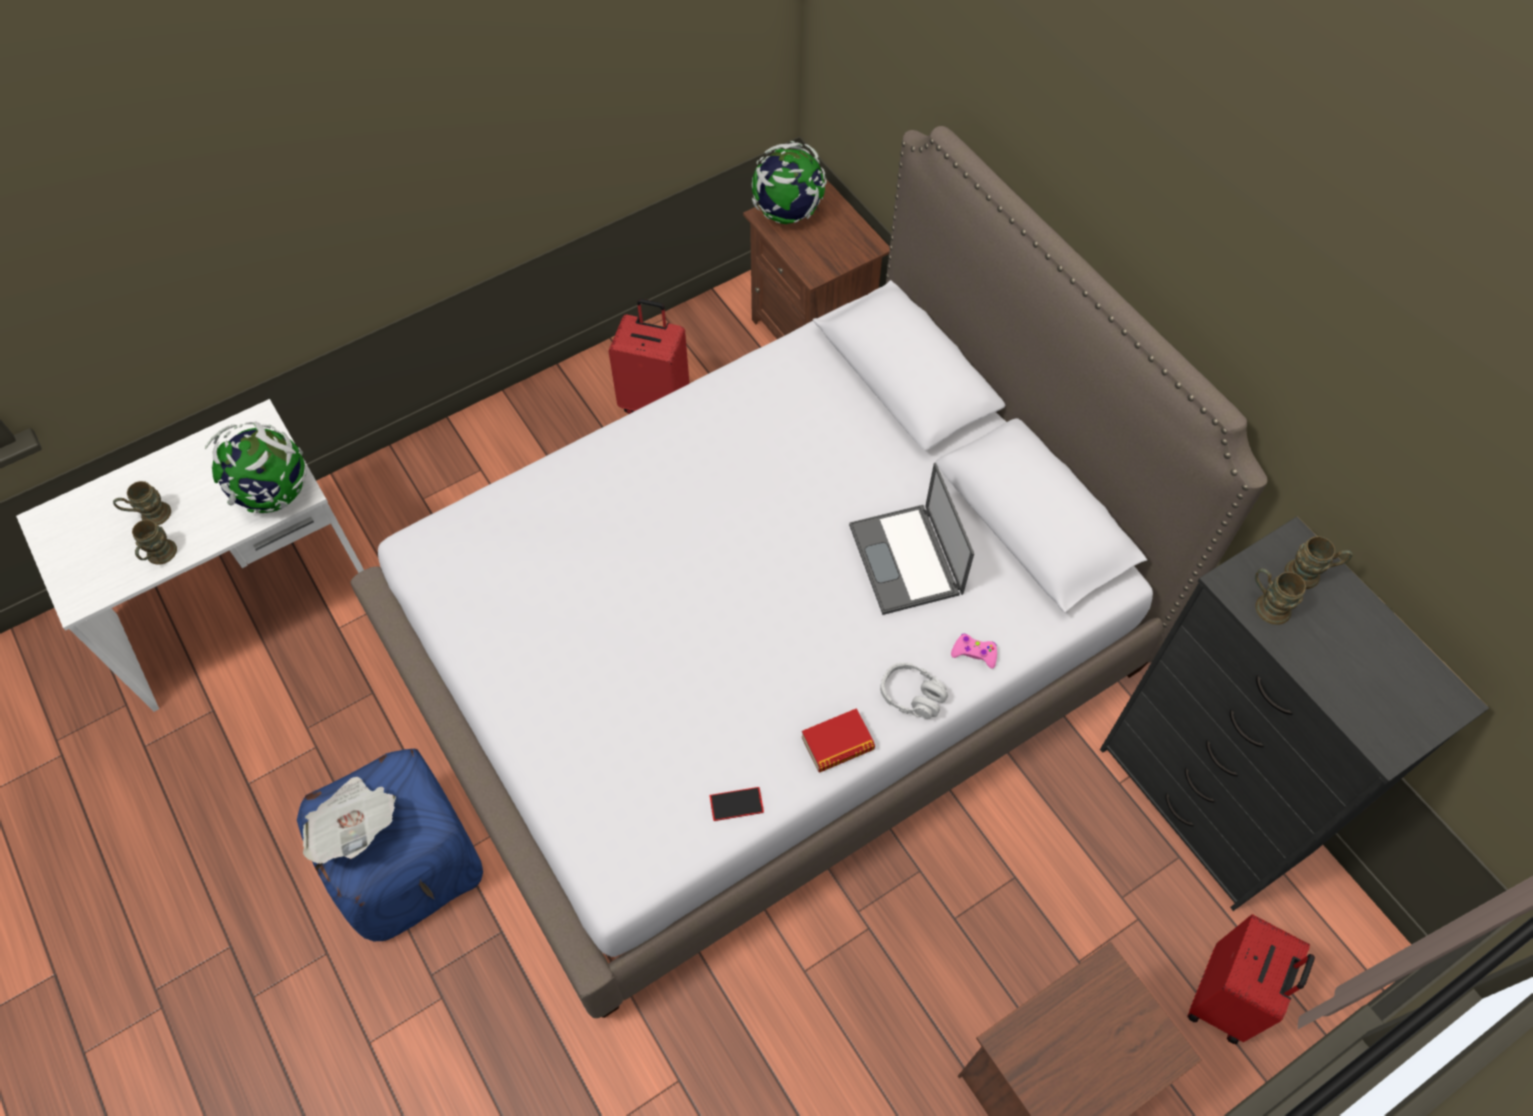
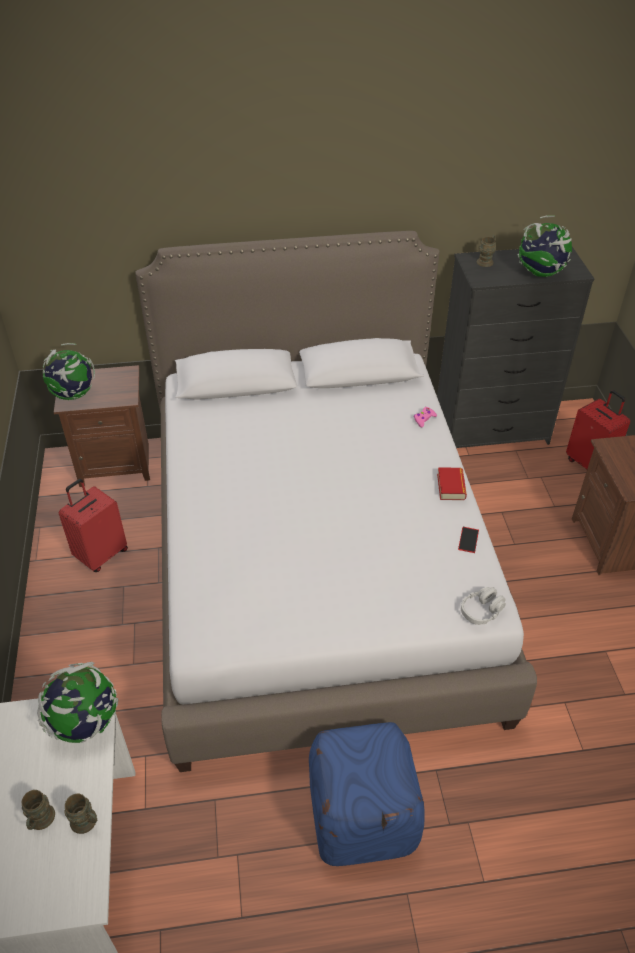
camera: 65 degrees left, 15 degrees down
(355, 826) = (365, 782): newspaper -> none
(906, 560) = (354, 423): laptop -> none
(912, 695) = (436, 449): grey headphones -> grey headphones (481, 611)
(1266, 605) = (495, 276): brown mug -> none
(1333, 678) = (540, 273): none -> globe

